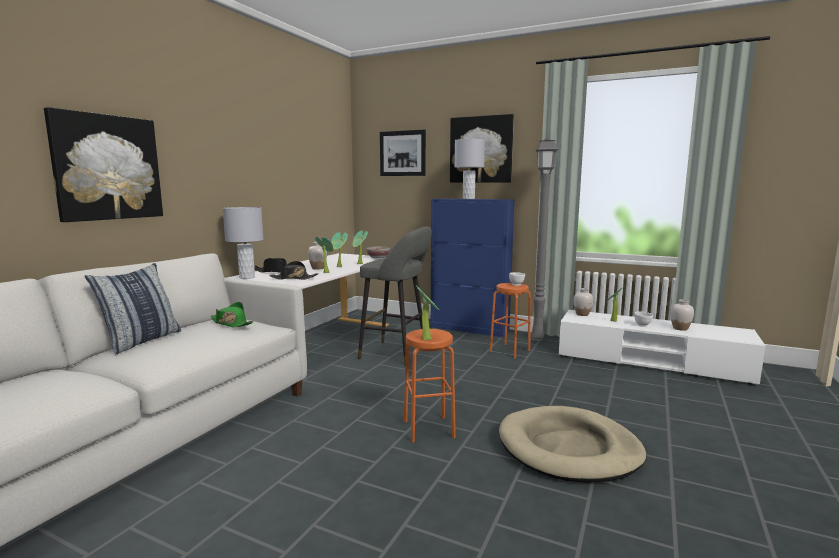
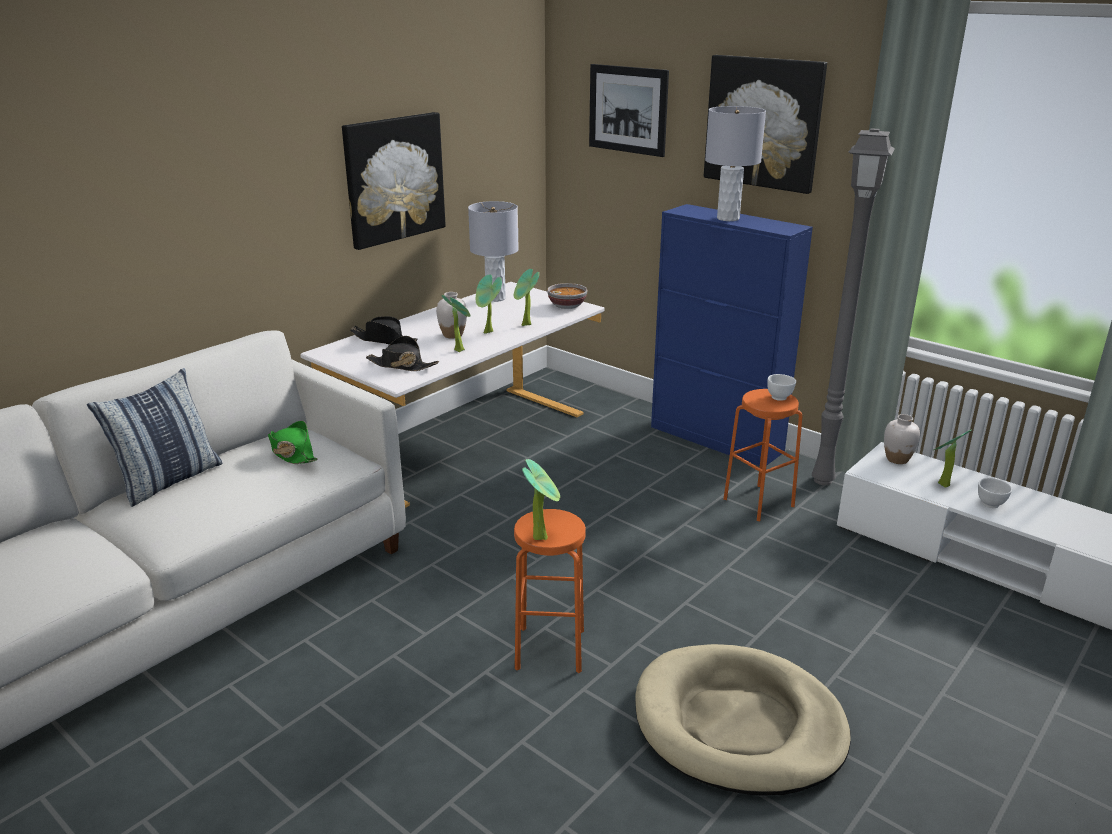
camera: 15 degrees right, 15 degrees up
(107, 167) = (117, 220): picture -> picture (394, 179)
(247, 277) = (336, 354): grey table lamp -> grey table lamp (496, 298)
(397, 353) = (570, 484): grey stool -> none
(680, 328) = (1057, 523): white vase -> none

